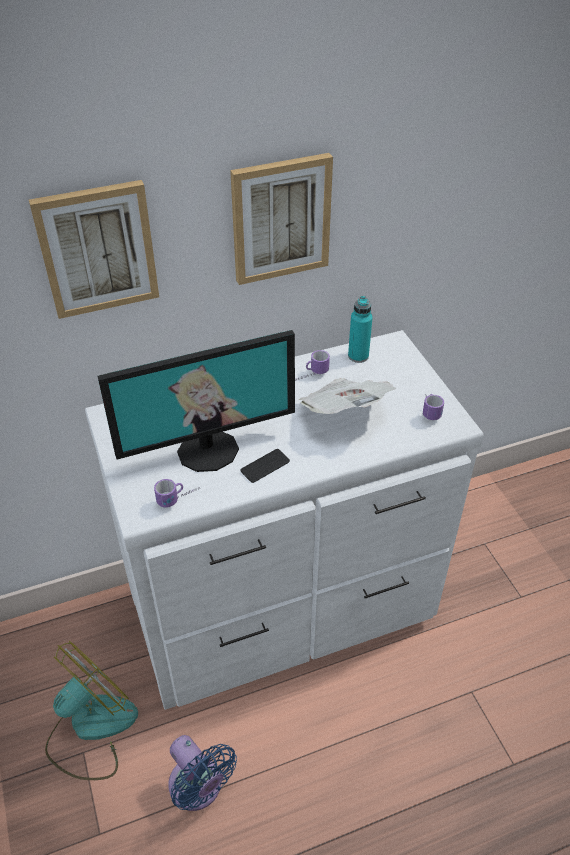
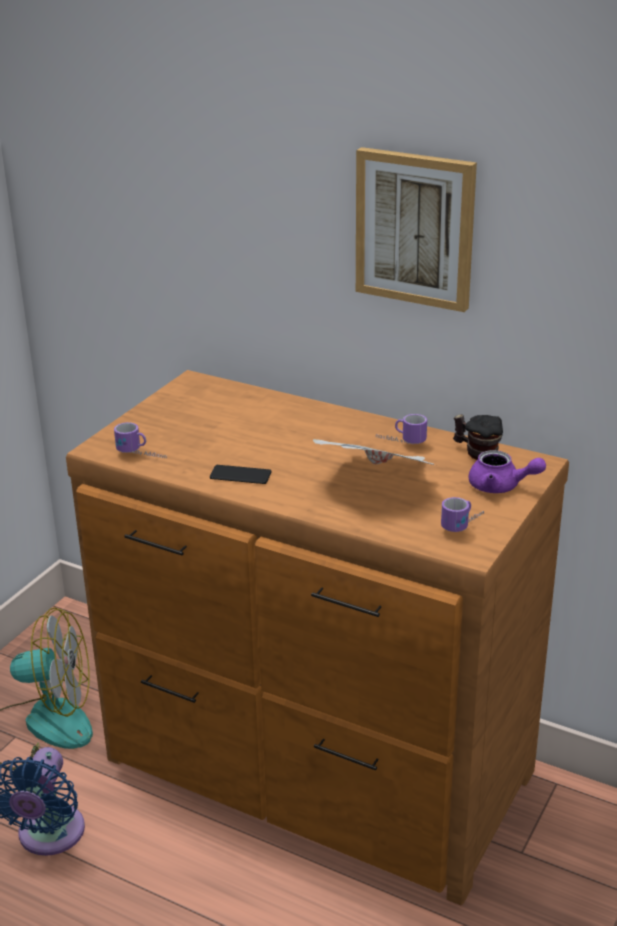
camera: 50 degrees right, 15 degrees down
(97, 249) = (225, 191): picture -> none
(208, 450) = (219, 441): monitor -> none
(285, 606) = (316, 770): white dresser -> brown dresser
(358, 356) = (477, 453): turquoise bottle -> mug
(404, 371) = (501, 487): none -> purple teapot

